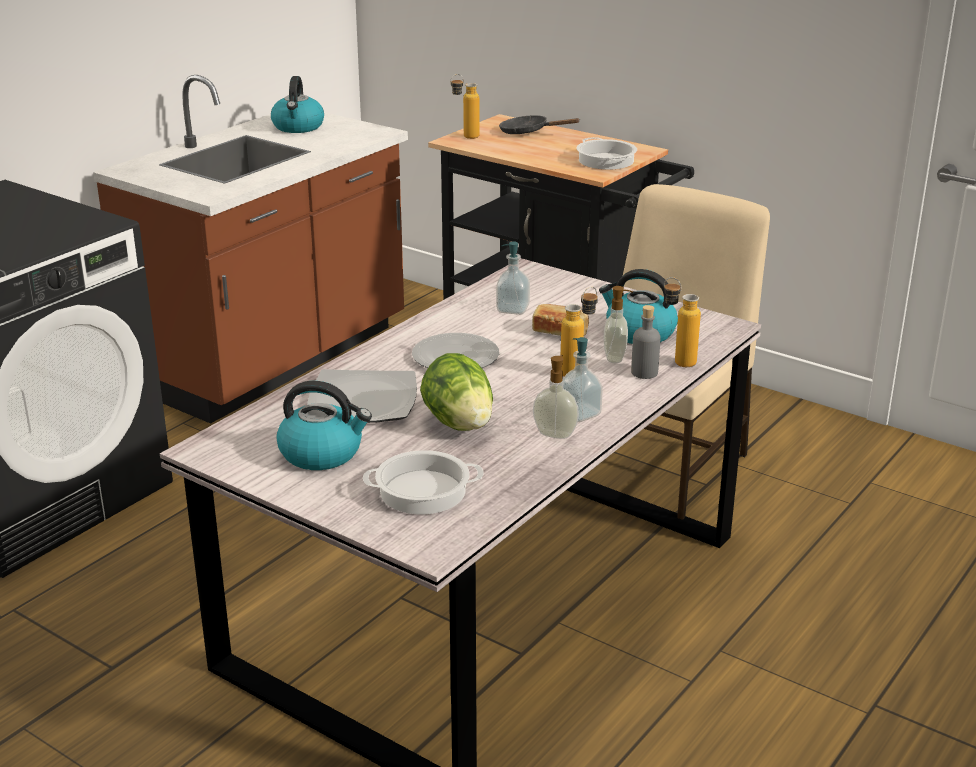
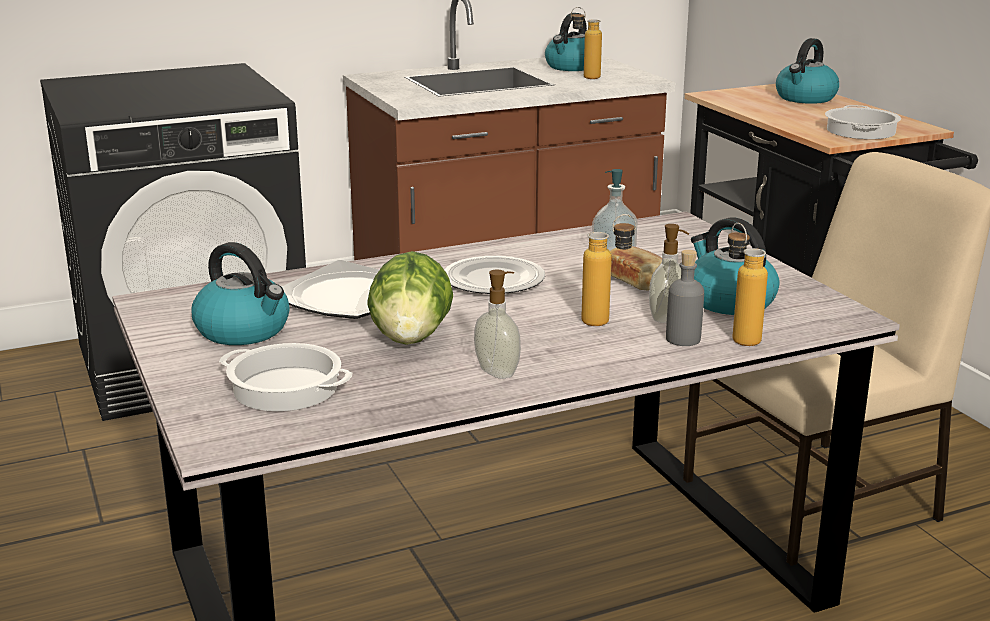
camera: 30 degrees right, 5 degrees down
(465, 137) = (729, 94): bottle -> bottle (584, 77)
(528, 132) = (805, 98): black frying pan -> kettle
(579, 414) = (551, 360): soap dispenser -> none

